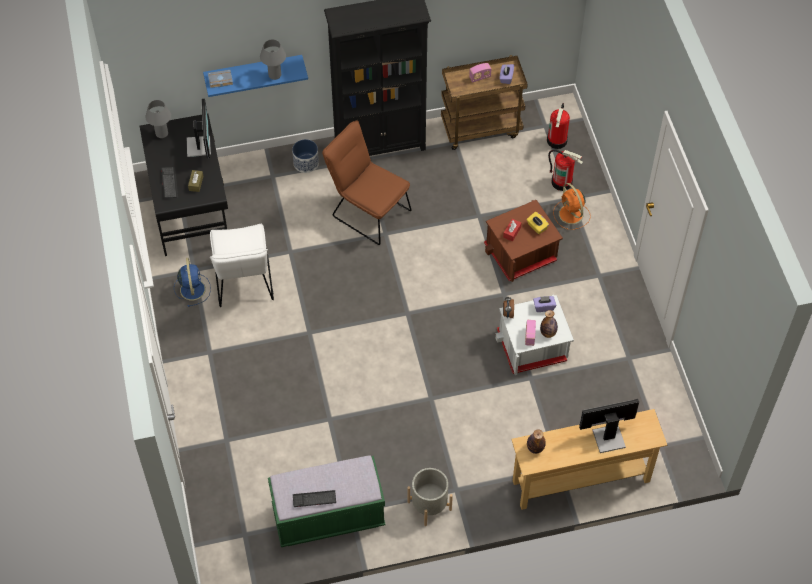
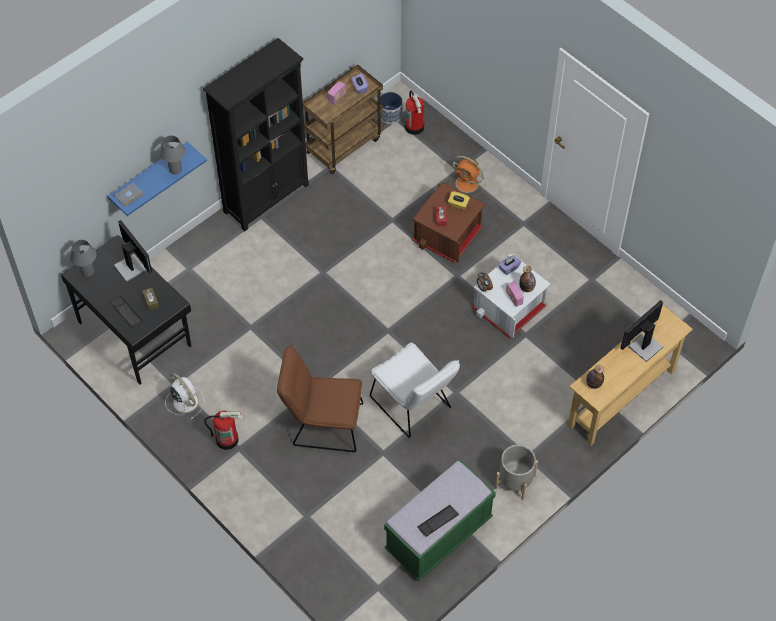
camera: 30 degrees left, 0 degrees up
(192, 288) = (185, 401): blue fan -> white fan
(244, 284) = (228, 374): white chair -> white chair (414, 406)
(306, 163) = (211, 243): planter -> planter (390, 115)
(367, 211) = (294, 260): brown chair -> brown chair (322, 424)
(562, 182) = (442, 160): fire extinguisher -> fire extinguisher (227, 439)

